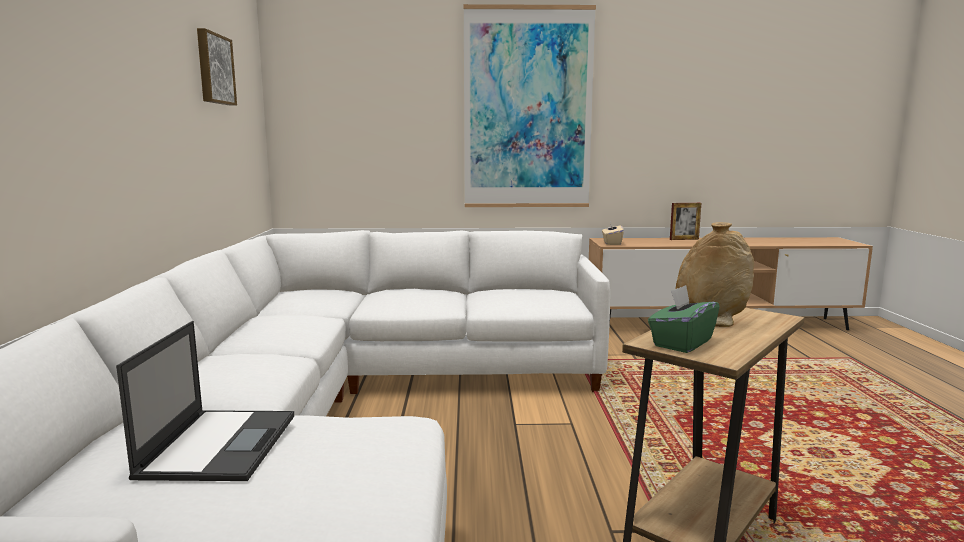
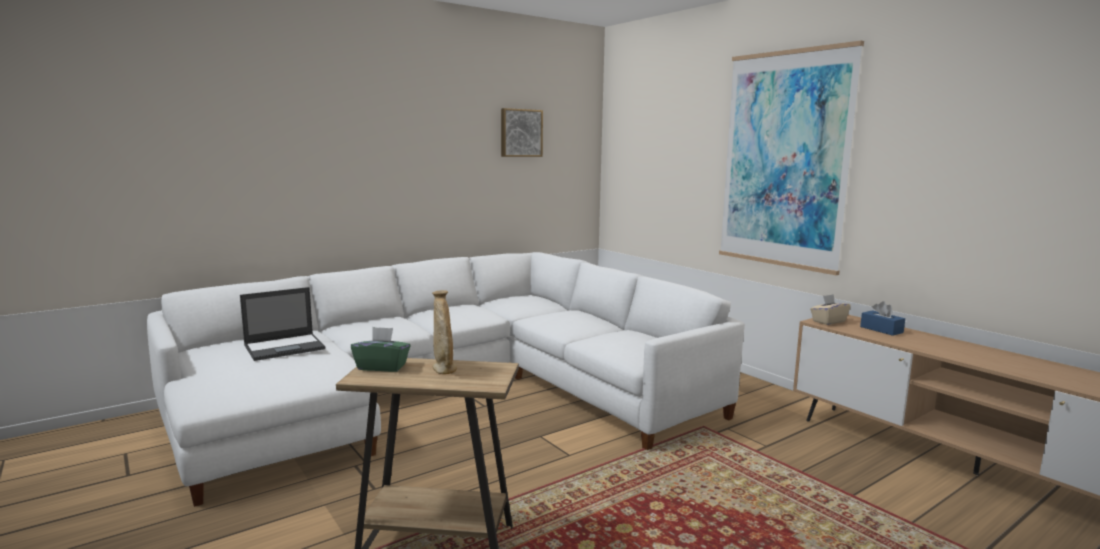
camera: 55 degrees right, 0 degrees up
(645, 241) = (881, 330): none -> blue tissue box
(684, 239) = (945, 341): picture frame -> none

